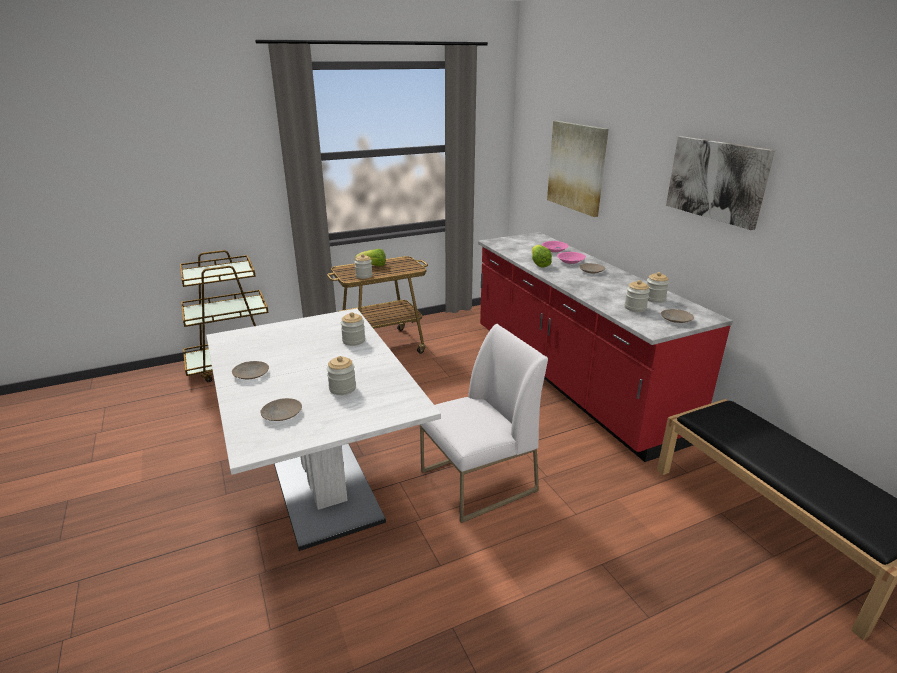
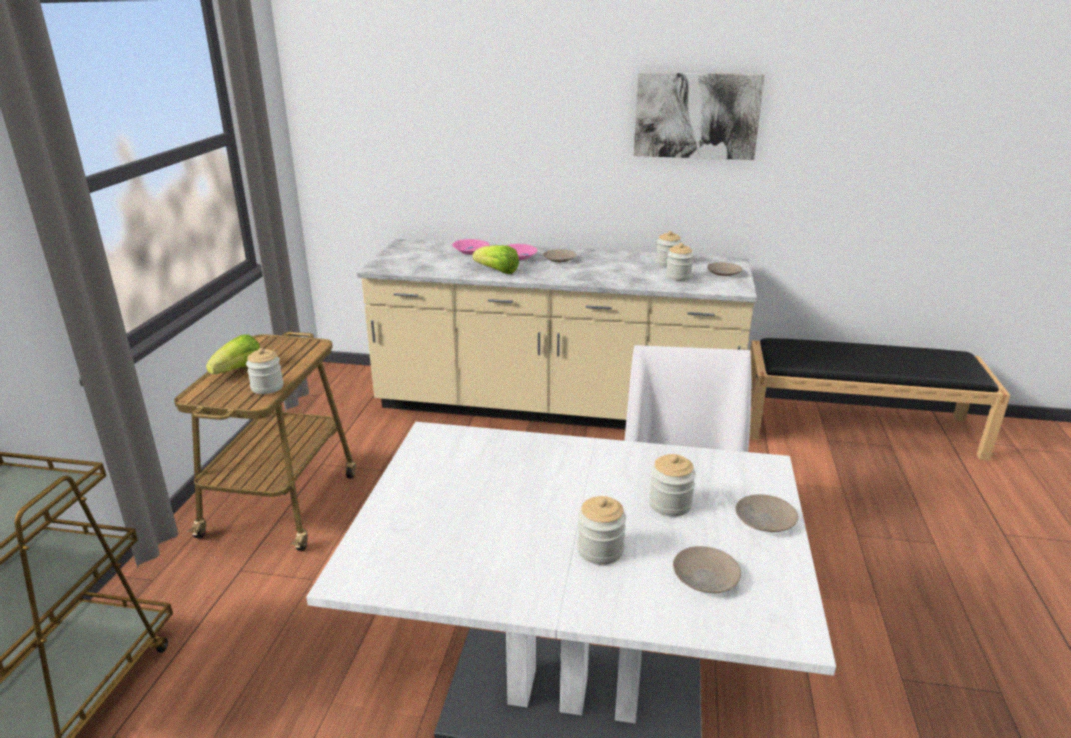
camera: 55 degrees left, 0 degrees up
(251, 374) = (541, 577): beige plate -> beige plate (764, 520)
(354, 341) = (529, 455): jar -> jar (600, 550)
(570, 380) = (555, 408): red counter -> beige counter
(577, 167) = (455, 133): picture -> none

